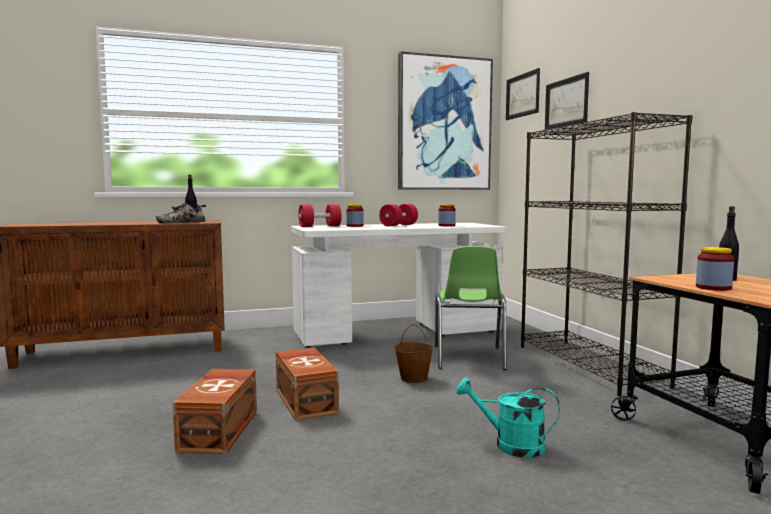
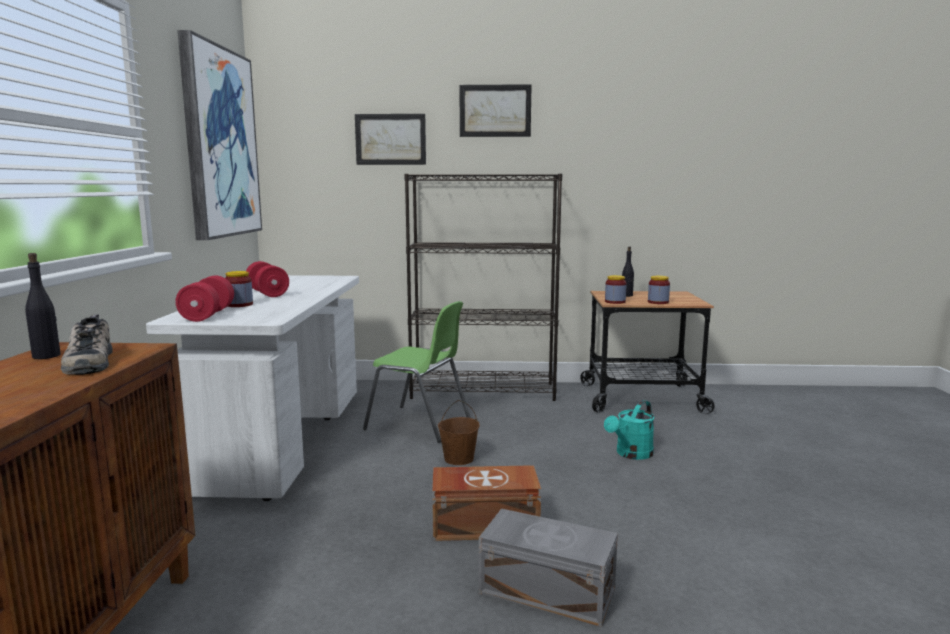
camera: 70 degrees left, 5 degrees up
(221, 430) = (545, 589): brown storage box -> grey storage box
(446, 226) = (313, 284): jar -> jar (615, 302)
(522, 95) = (304, 117): picture -> picture (495, 111)

